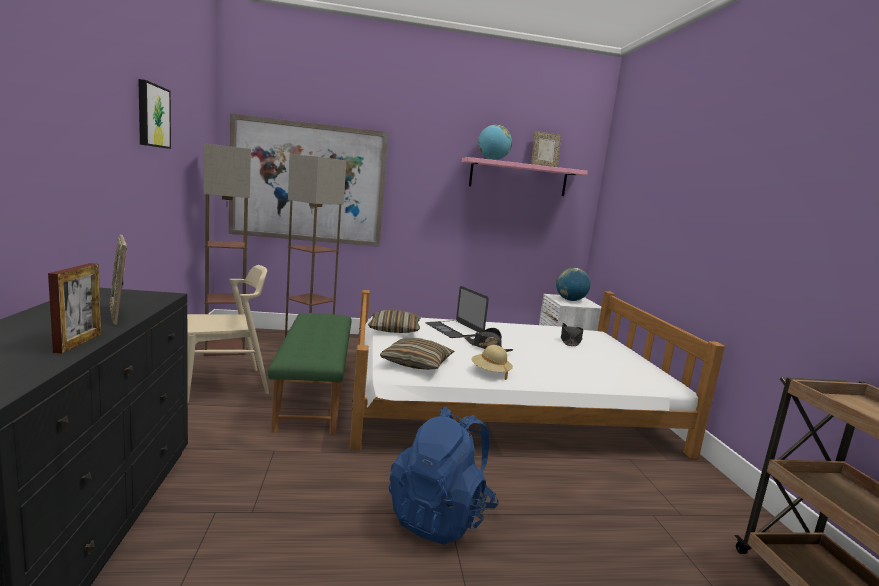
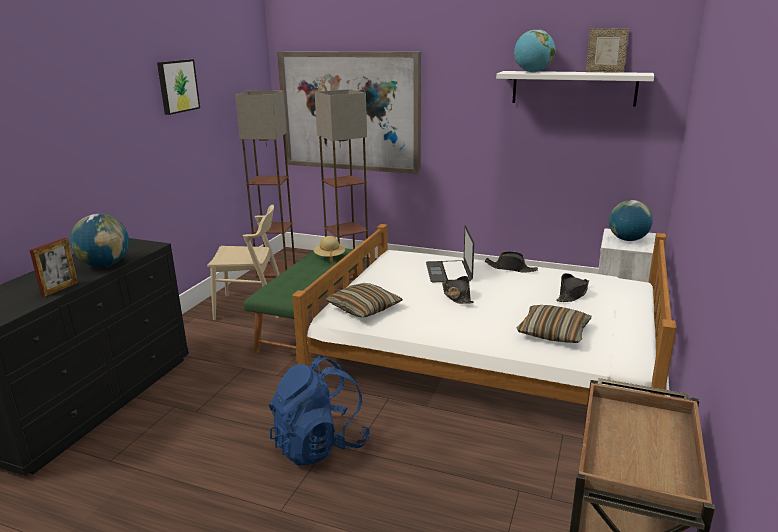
camera: 30 degrees right, 10 degrees up
(119, 315) = (105, 265): picture frame -> globe
(394, 329) = (386, 269): pillow -> pillow (553, 332)
(490, 372) = (424, 325): beige hat -> beige hat (329, 257)
(500, 325) = (511, 268): none -> black hat
(518, 178) = (573, 88): pink shelf -> white shelf

